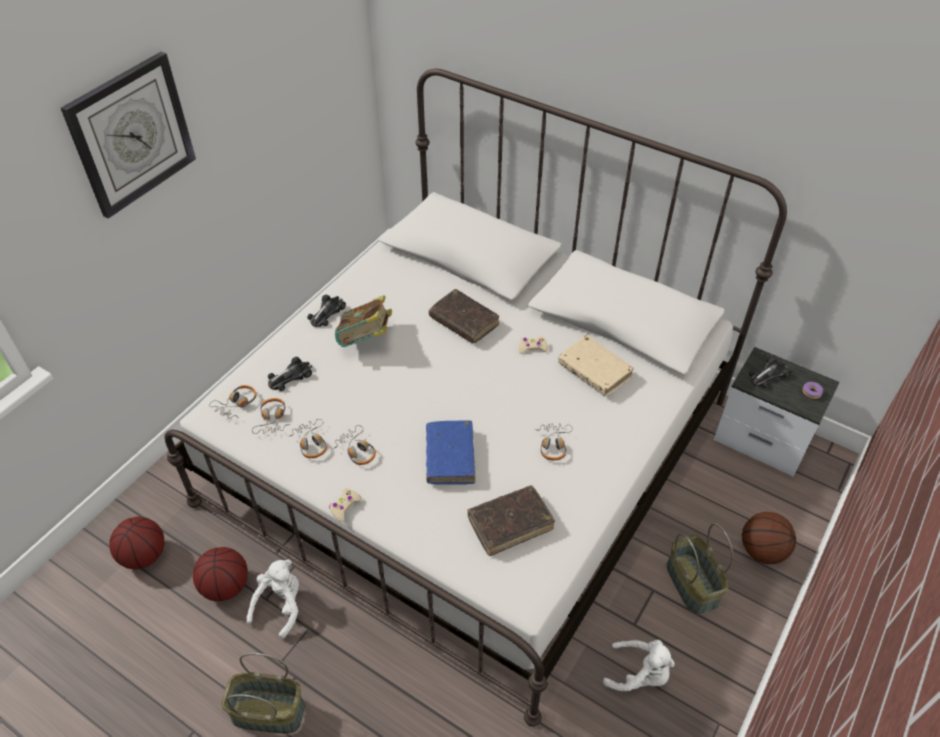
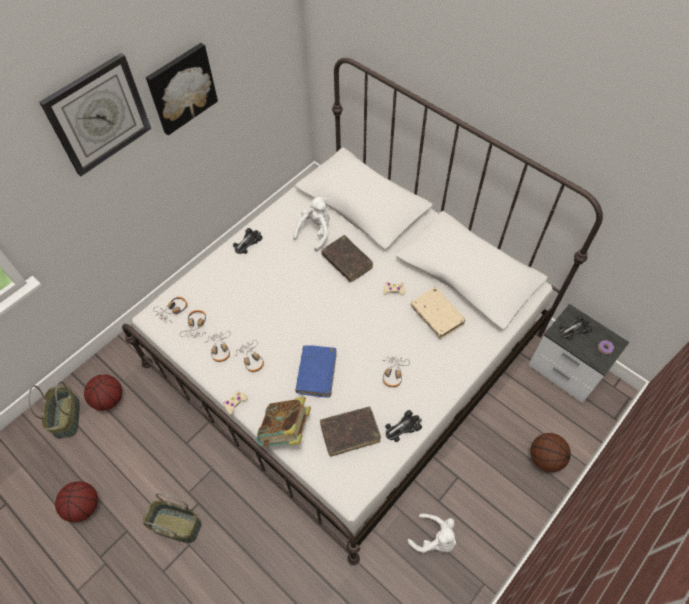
camera: 10 degrees right, 10 degrees up
(226, 586) = (160, 429): basketball -> basketball (84, 506)
(231, 108) = (181, 88): none -> picture
(280, 605) = (195, 449): white plush toy -> white plush toy (315, 232)
(290, 376) = (213, 292): toy car -> toy car (403, 427)
(366, 340) = (272, 268): book -> book (286, 430)
(693, 584) = (488, 477): basket -> basket (67, 417)

